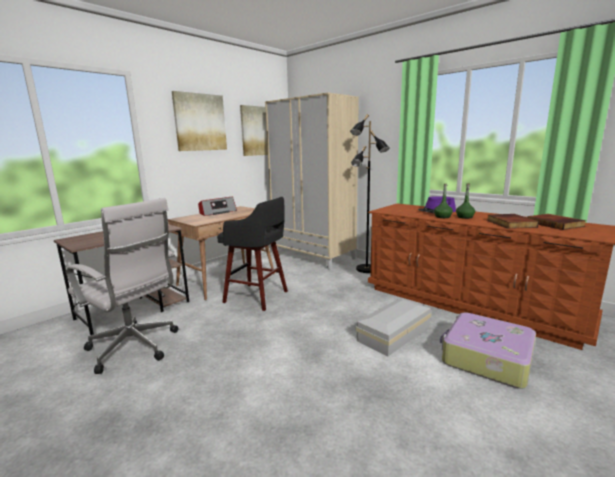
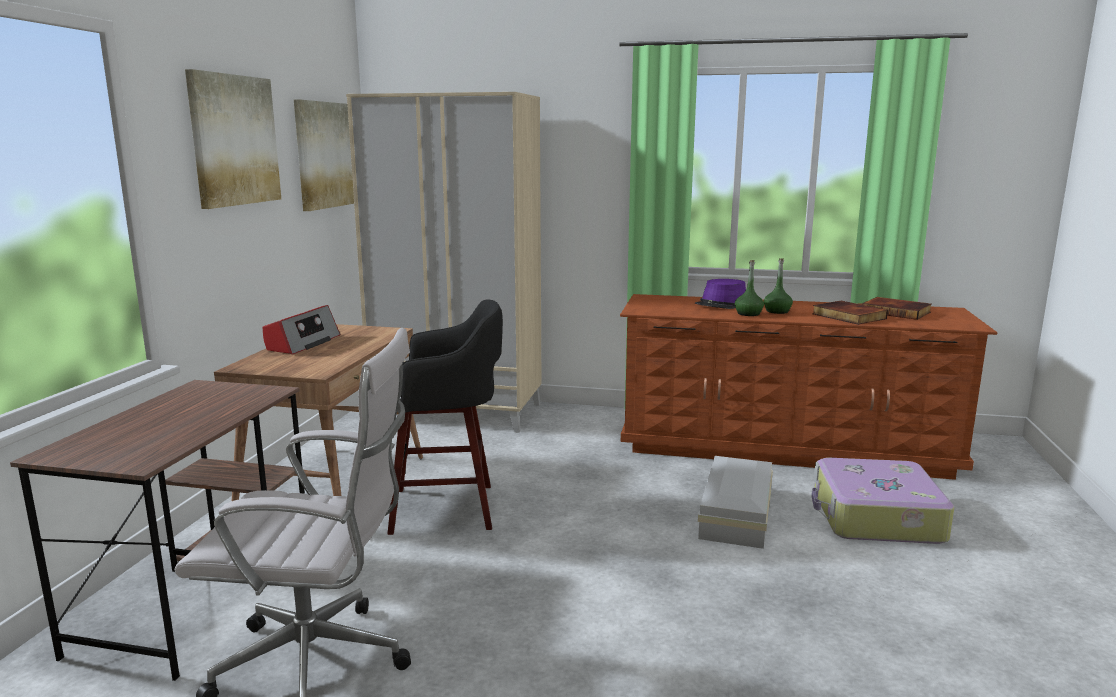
camera: 30 degrees left, 0 degrees up
(366, 269) = (582, 420): black floor lamp -> none

